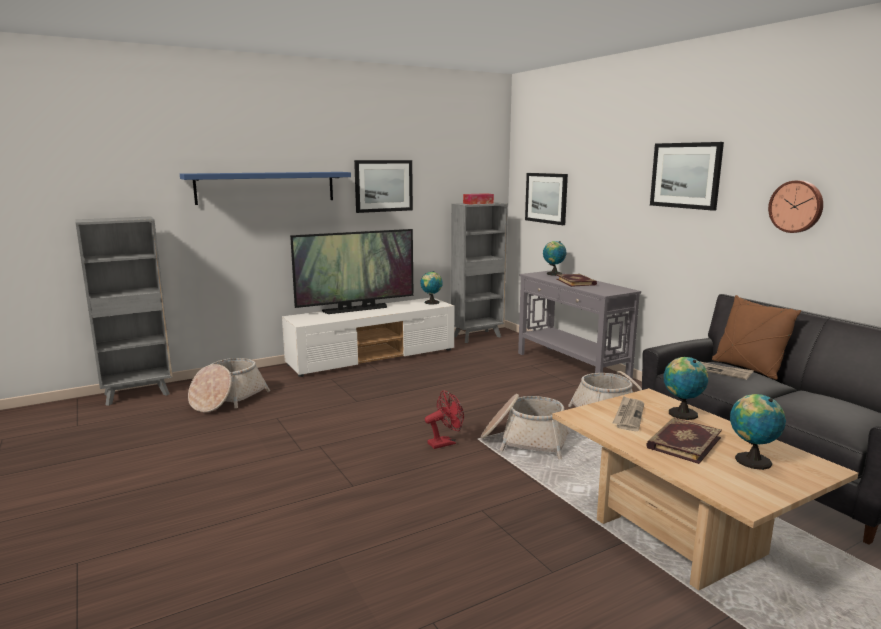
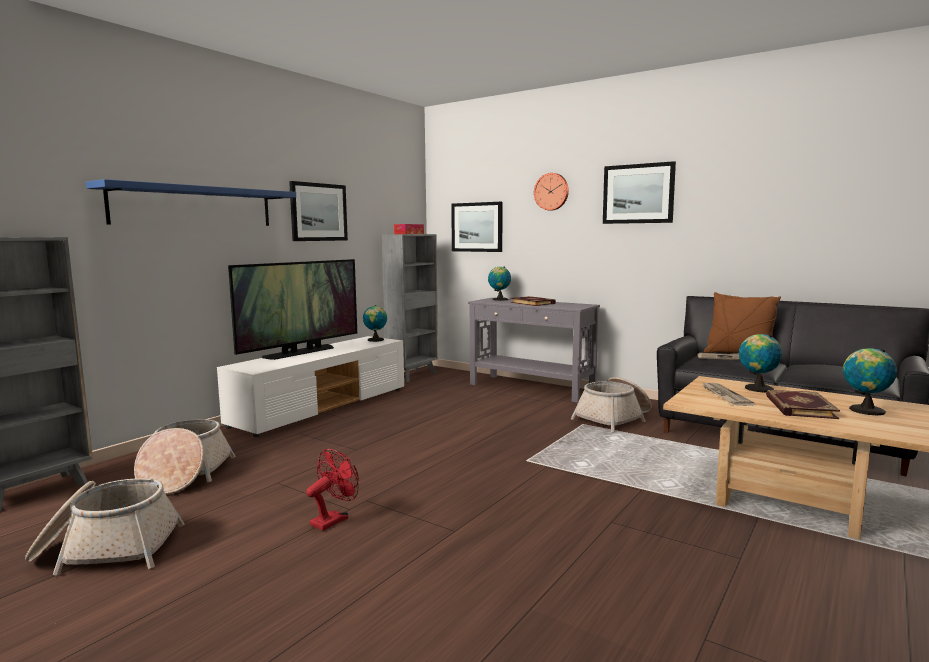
camera: 25 degrees left, 5 degrees down
(445, 443) = (499, 470): red fan -> red fan (333, 519)
(524, 441) = (570, 454): basket -> basket (107, 549)
(796, 206) = (751, 212): wall clock -> wall clock (552, 191)

